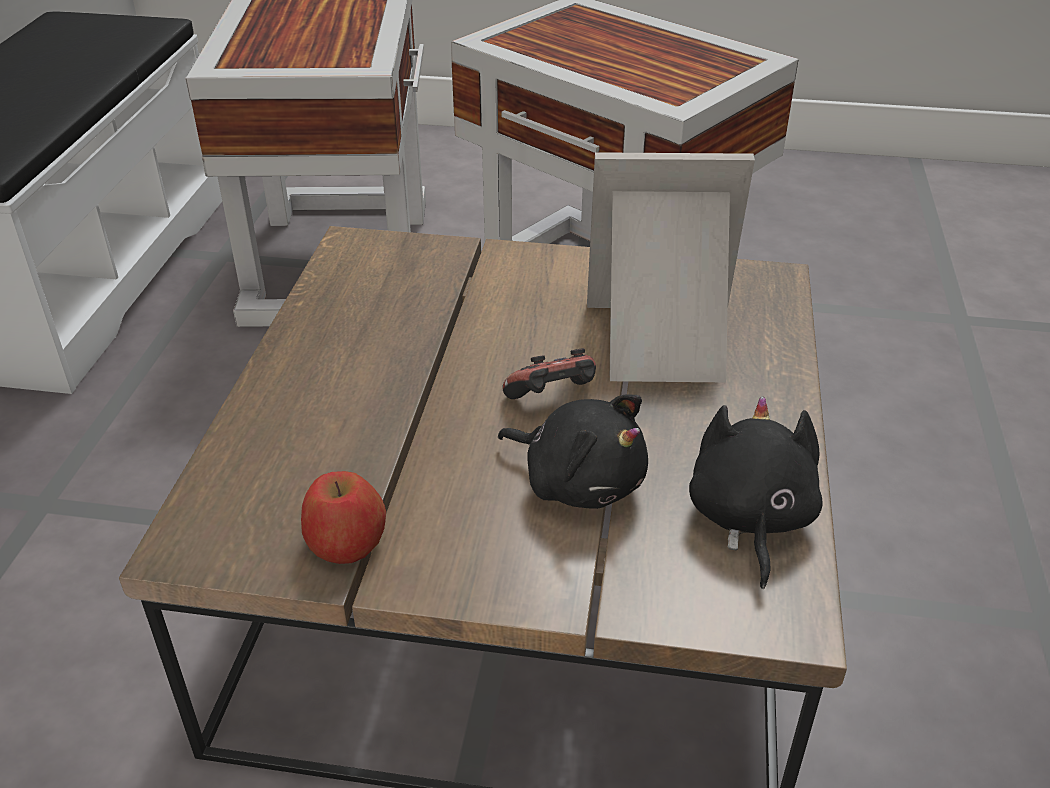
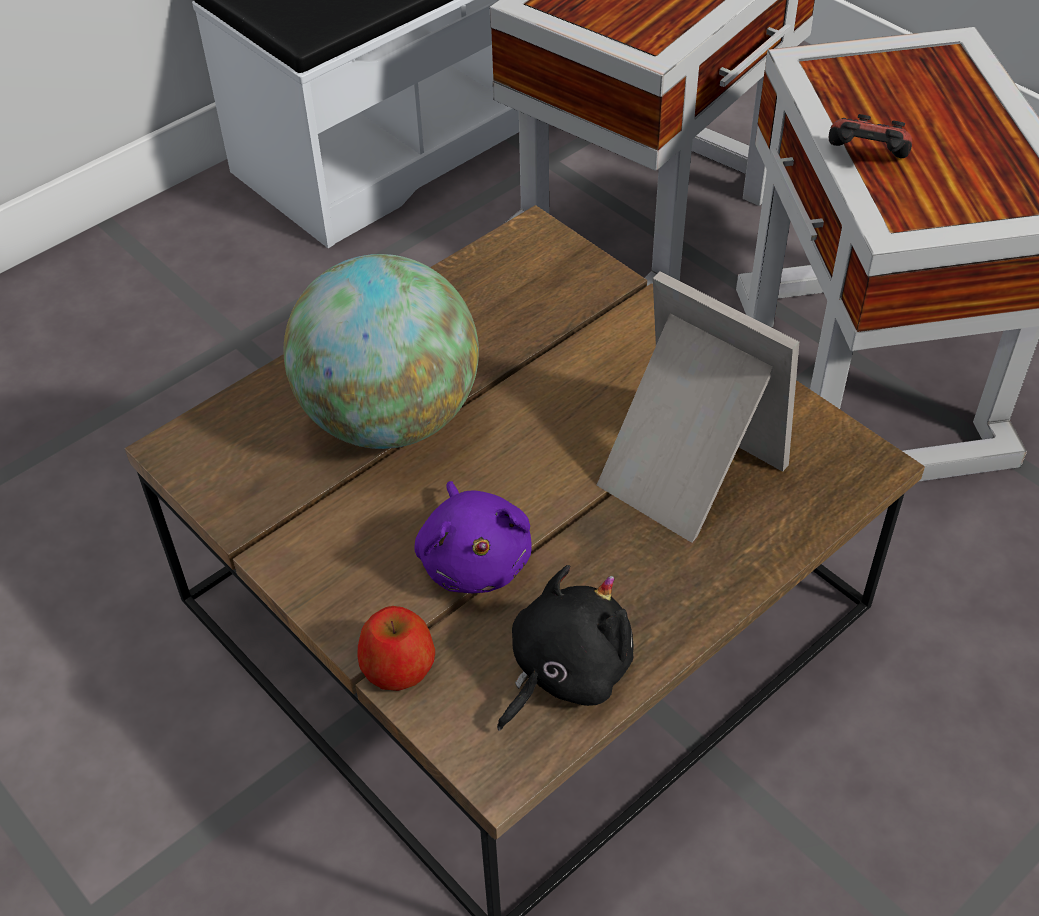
camera: 40 degrees right, 10 degrees up
(346, 541) = (273, 507): apple -> apple (398, 666)
(378, 418) = (390, 418): none -> globe
(553, 400) = (532, 476): game controller -> game controller (866, 160)
(579, 481) = (475, 559): black plush toy -> purple plush toy

